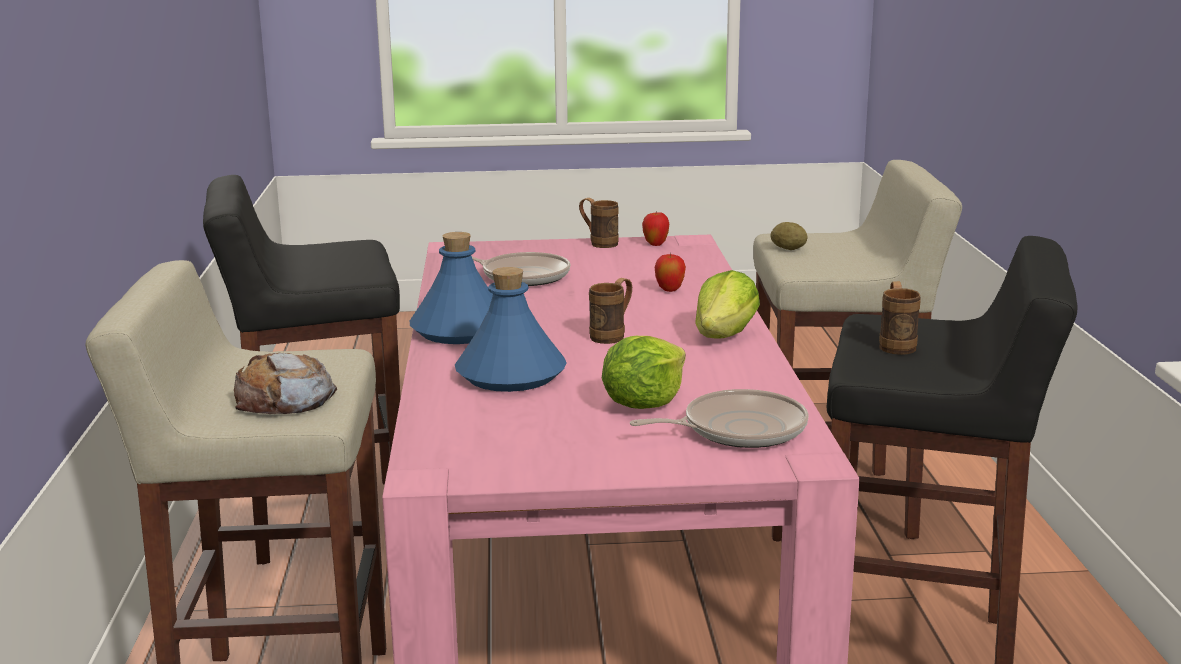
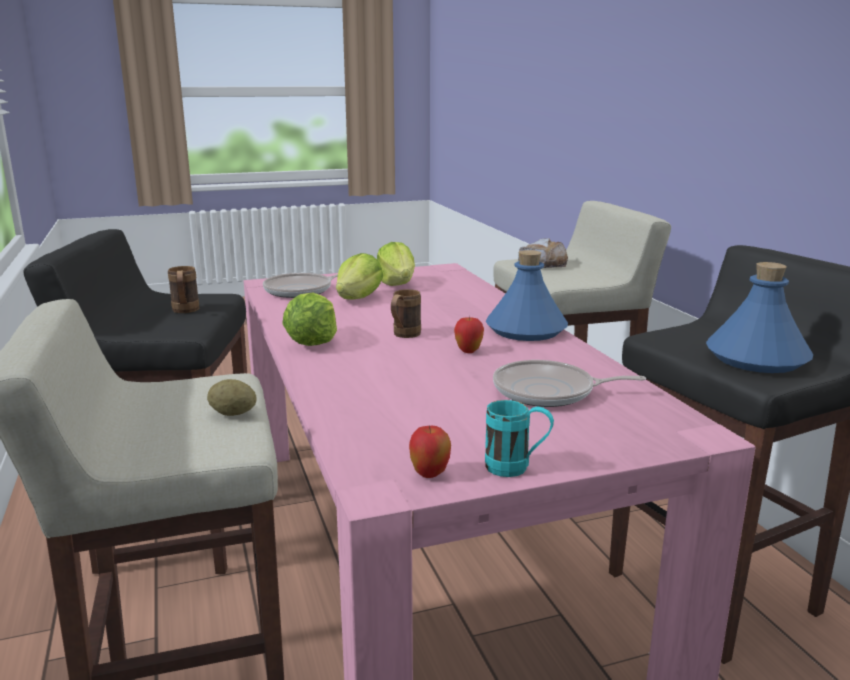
camera: 165 degrees right, 0 degrees up
(510, 375) = (453, 306): blue bottle -> blue bottle (757, 359)
(560, 434) = (397, 284): none -> lettuce
(598, 243) = (516, 469): brown mug -> turquoise mug
(669, 290) = (375, 386): apple -> apple (468, 351)

